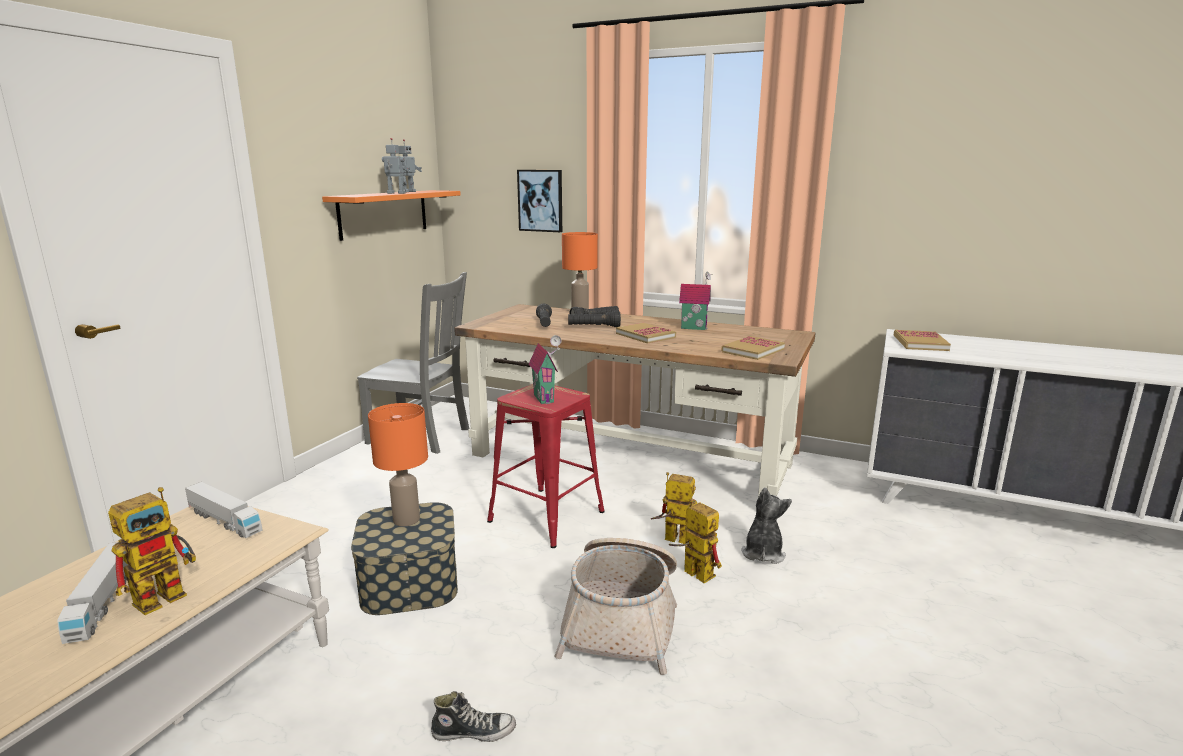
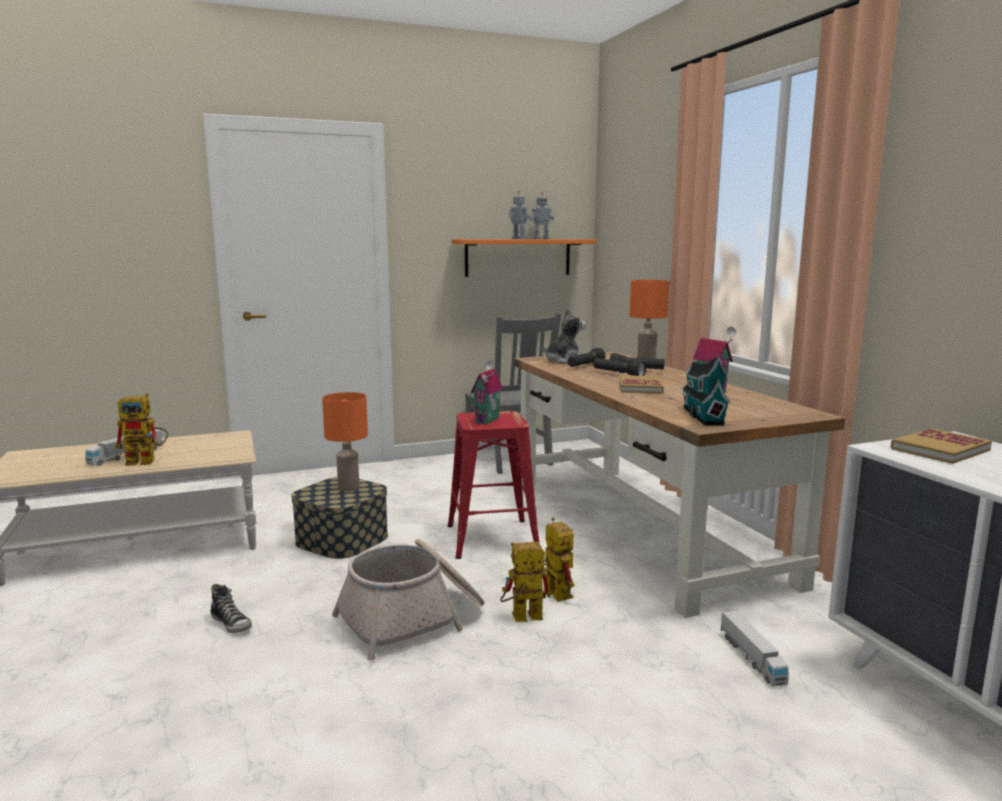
camera: 45 degrees right, 5 degrees down
(225, 521) = (227, 442): toy truck -> toy truck (751, 658)
(540, 200) = (652, 249): picture -> none
(692, 572) = (520, 619): toy robot -> toy robot turned 105 degrees counterclockwise
(753, 350) = (702, 415): book -> toy house
(763, 553) = (610, 637): plush toy -> plush toy (564, 361)

